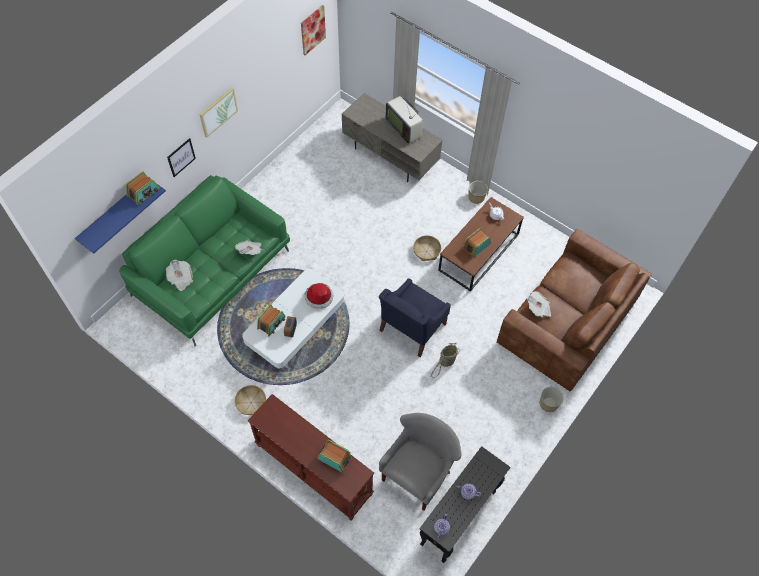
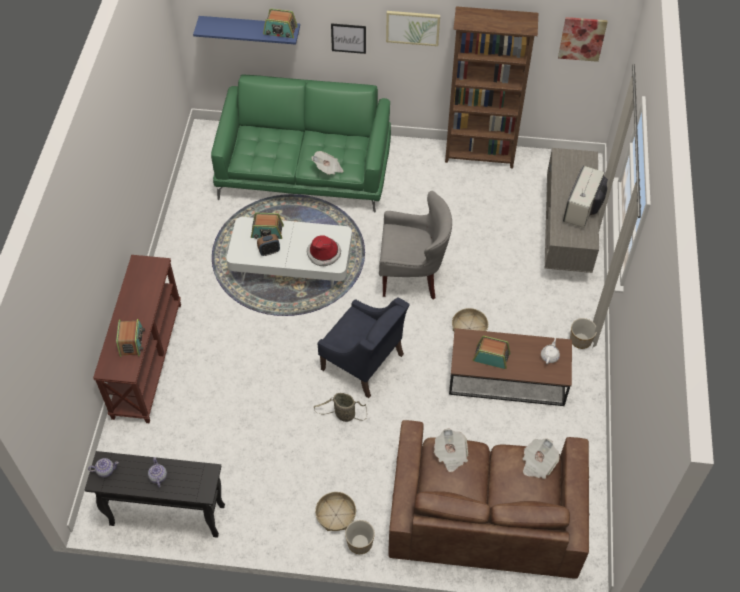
camera: 60 degrees right, 5 degrees down
(181, 279) = (258, 136): newspaper -> newspaper (537, 463)
(251, 402) = (186, 273): basket -> basket (335, 514)
(288, 162) = (480, 155): none -> brown bookcase
(412, 327) = (363, 362): blue armchair -> blue armchair turned 150 degrees counterclockwise
(418, 475) = (194, 454): grey armchair -> grey armchair (412, 277)

